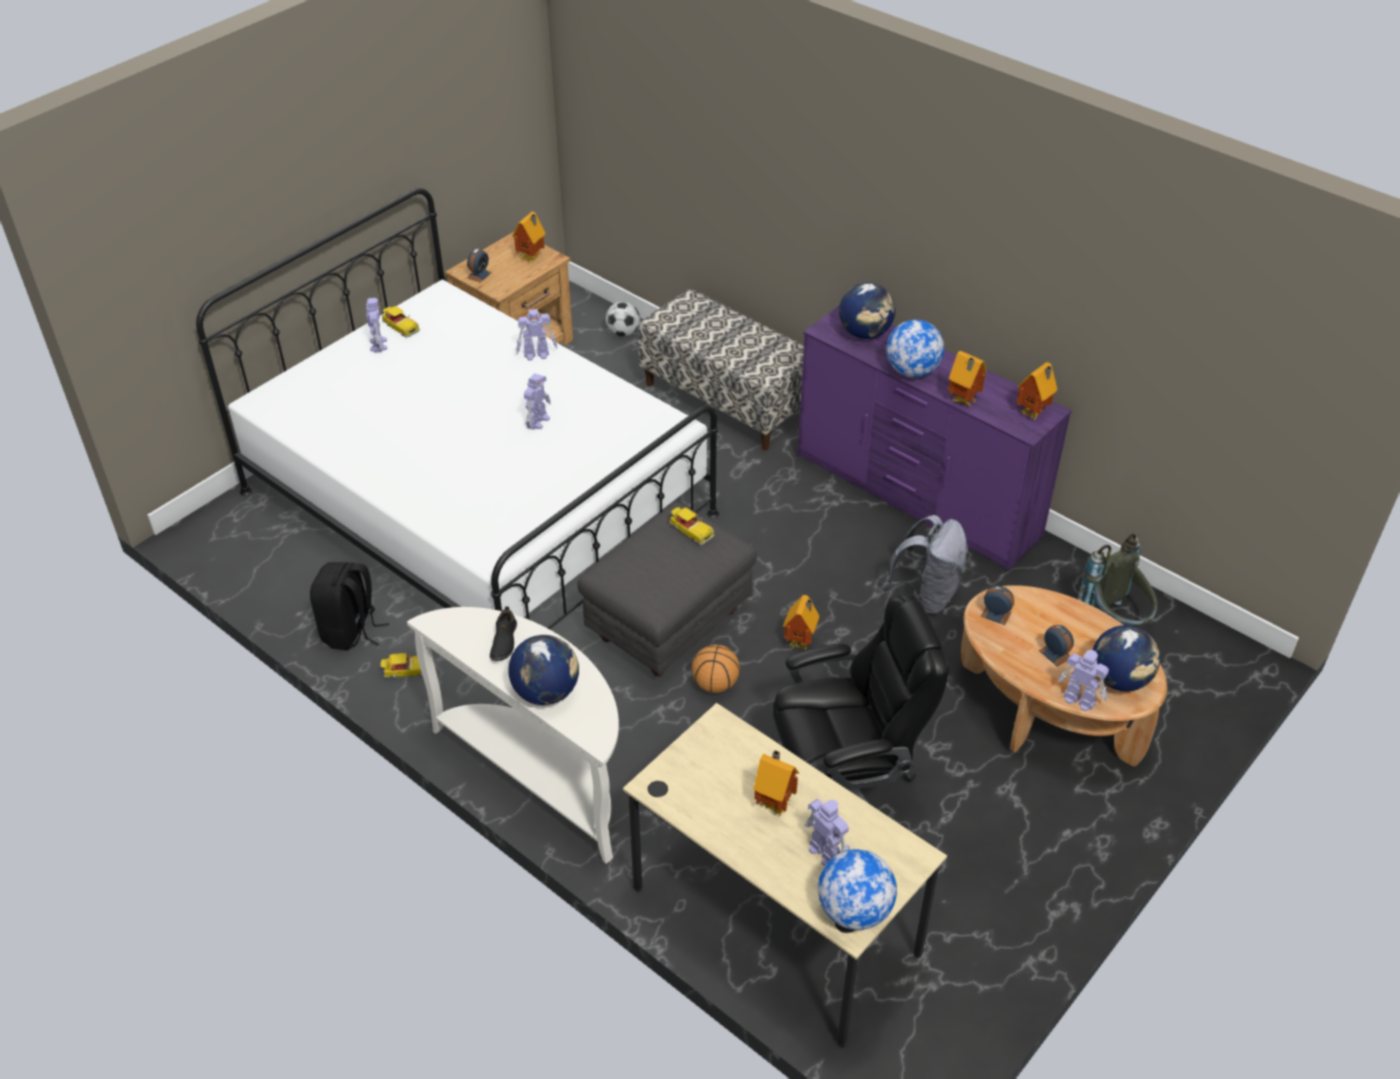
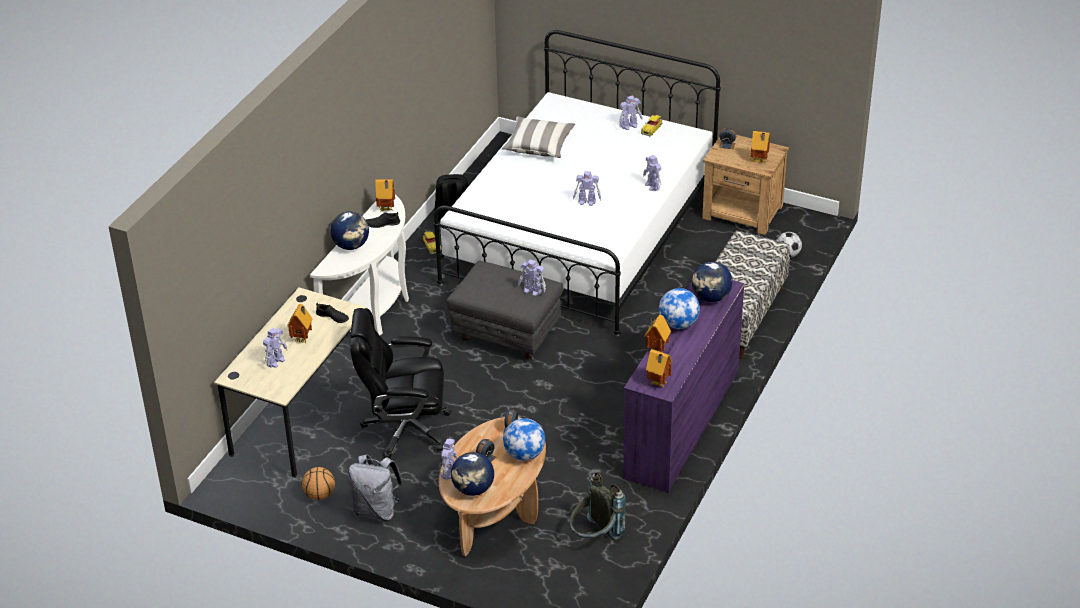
camera: 75 degrees right, 5 degrees down
(366, 441) = (538, 146): none -> pillow
(691, 530) = (532, 291): toy car -> toy robot
(714, 684) = (465, 363): basketball -> basketball (319, 495)
(728, 752) = (332, 317): none -> black shoe
(801, 642) = (514, 393): toy house -> toy house (386, 209)
(844, 786) = (404, 429): black office chair -> black office chair turned 120 degrees clockwise
(854, 911) = (241, 376): globe -> globe (524, 454)
(927, 595) = (581, 442): grey backpack -> grey backpack (376, 510)

